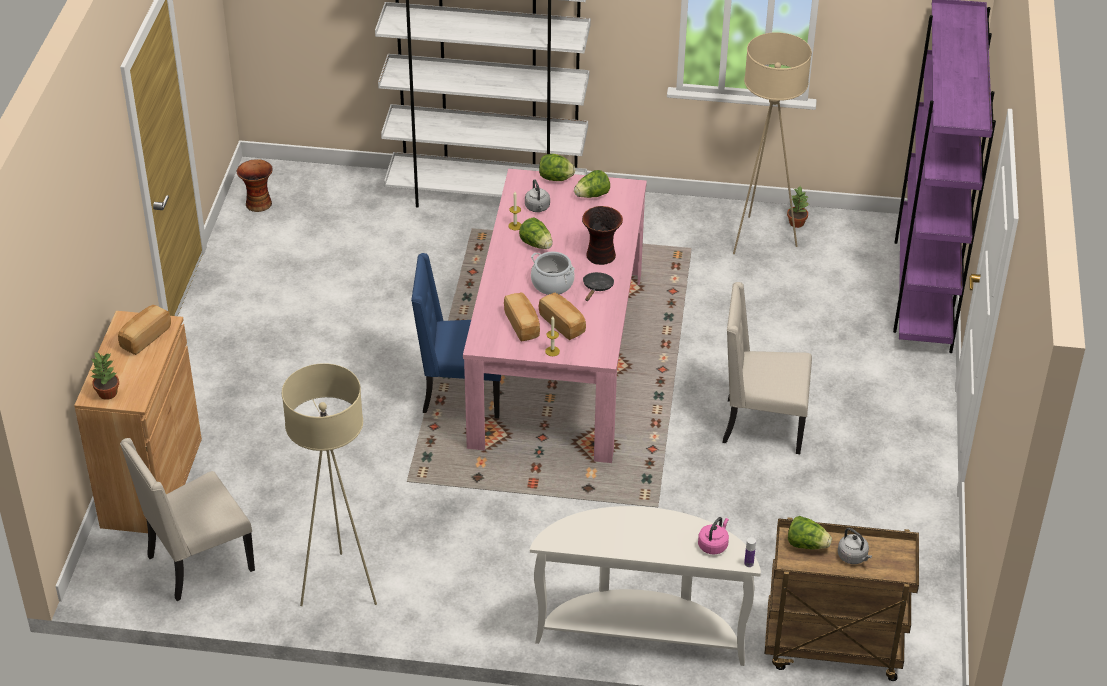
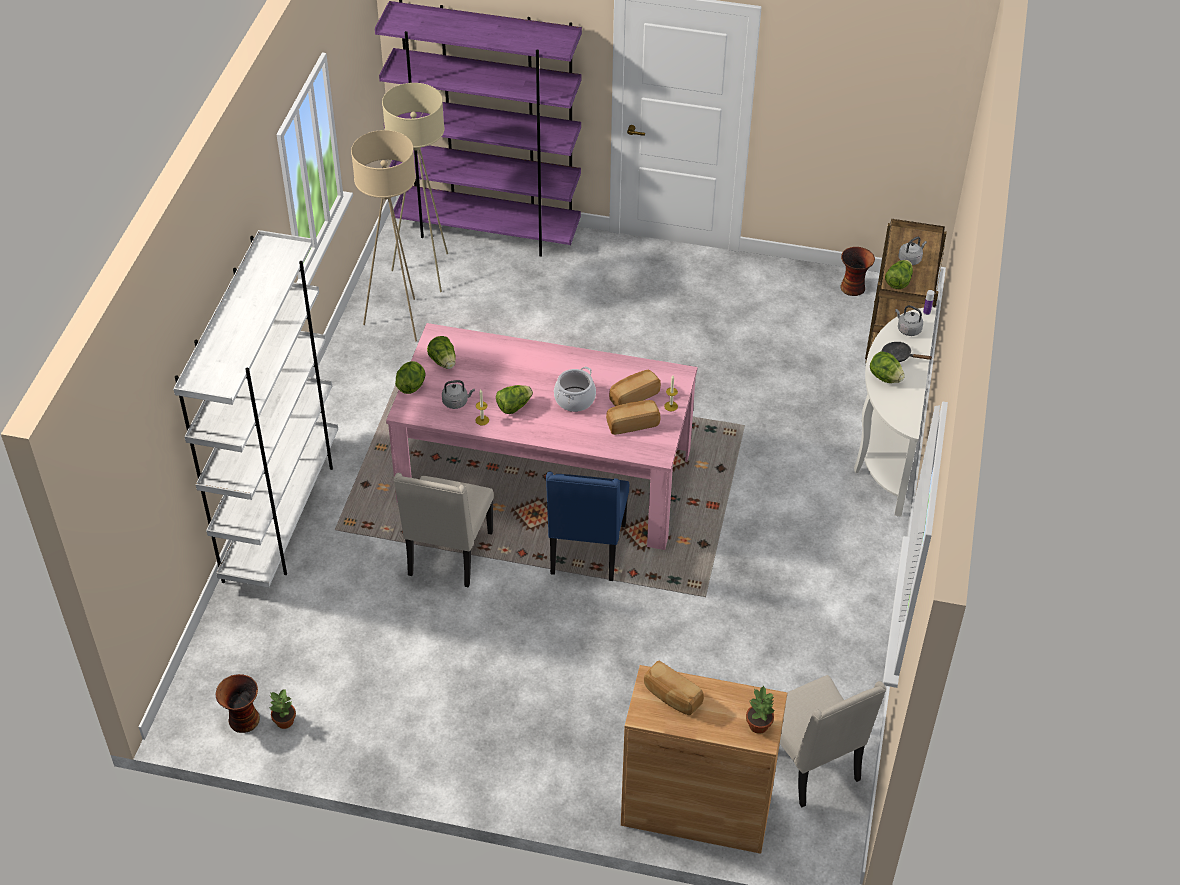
camera: 85 degrees left, 5 degrees up
(339, 586) = (838, 651): beige floor lamp -> beige floor lamp (425, 271)
(597, 288) = (584, 369): black frying pan -> black frying pan (899, 356)
(601, 256) = (538, 363): vase -> vase (853, 287)
(625, 522) = (885, 378): none -> lettuce
(713, 545) = (907, 329): pink kettle -> grey kettle
(761, 425) = (648, 350): beige chair -> beige chair (448, 555)
(796, 222) = (379, 294): potted plant -> potted plant (284, 721)

